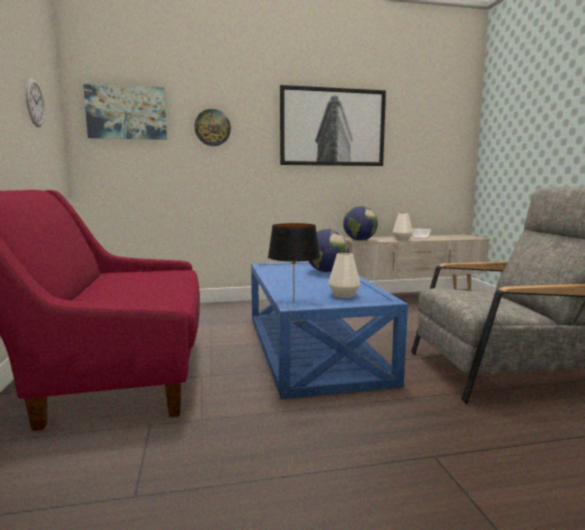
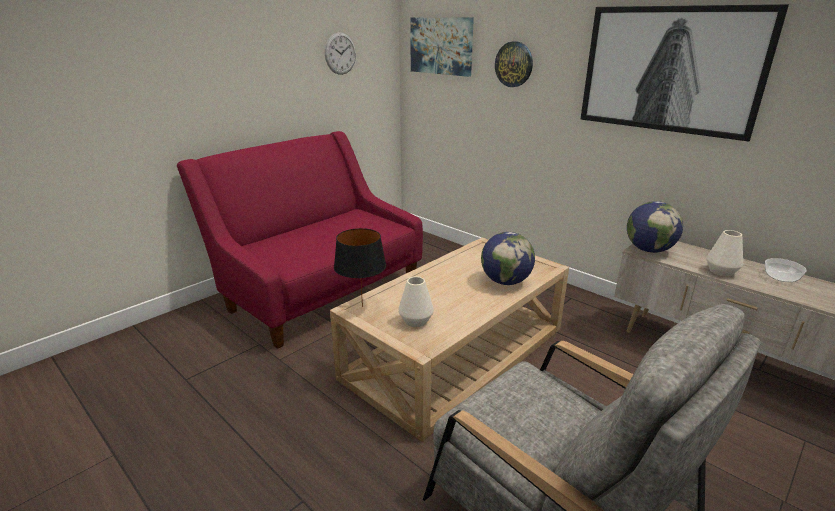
camera: 55 degrees right, 15 degrees up
(311, 347) = (455, 352): blue coffee table -> beige coffee table

